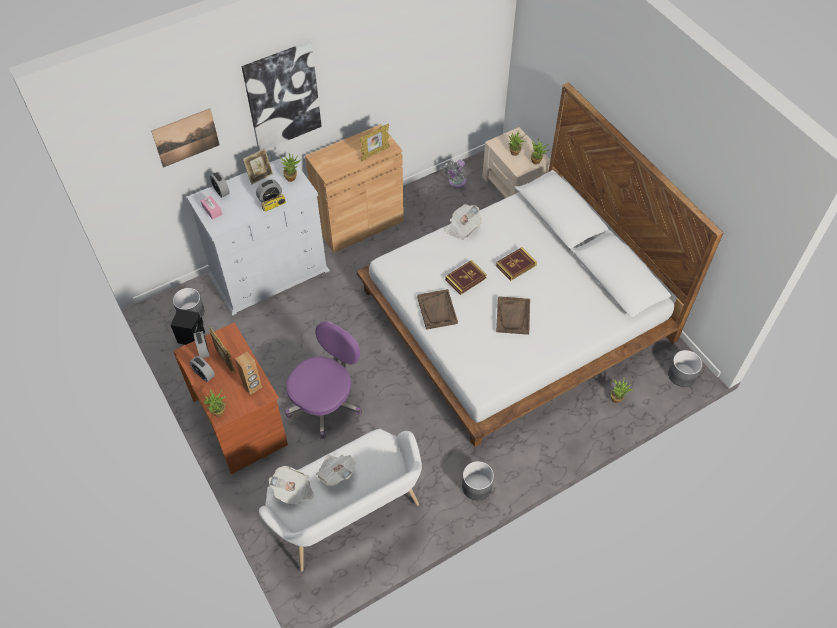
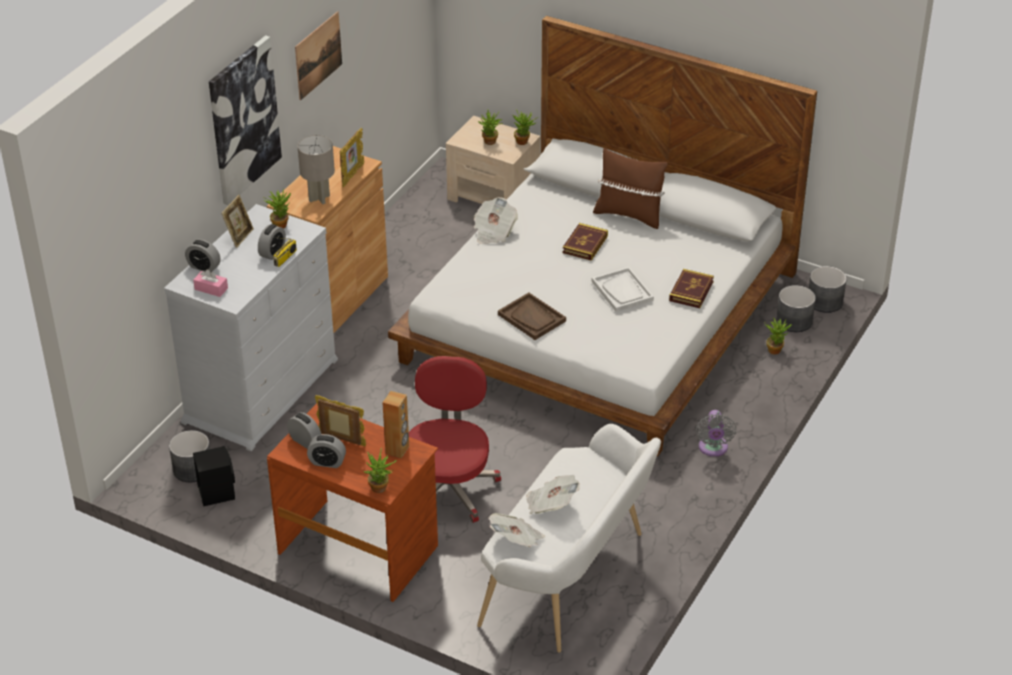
camera: 30 degrees left, 15 degrees down
(186, 137) = (160, 196): picture -> picture (318, 55)
(325, 403) = (448, 487): purple office chair -> red office chair
(340, 163) = (319, 198): none -> grey table lamp
(456, 182) = (420, 215): grey fan -> grey fan (713, 449)
(465, 279) = (539, 276): book -> book (691, 291)
(477, 486) = (691, 490): grey planter -> grey planter (794, 321)
(513, 316) = (622, 291): brown tray -> white tray
(564, 254) = (629, 215): none -> brown pillow

